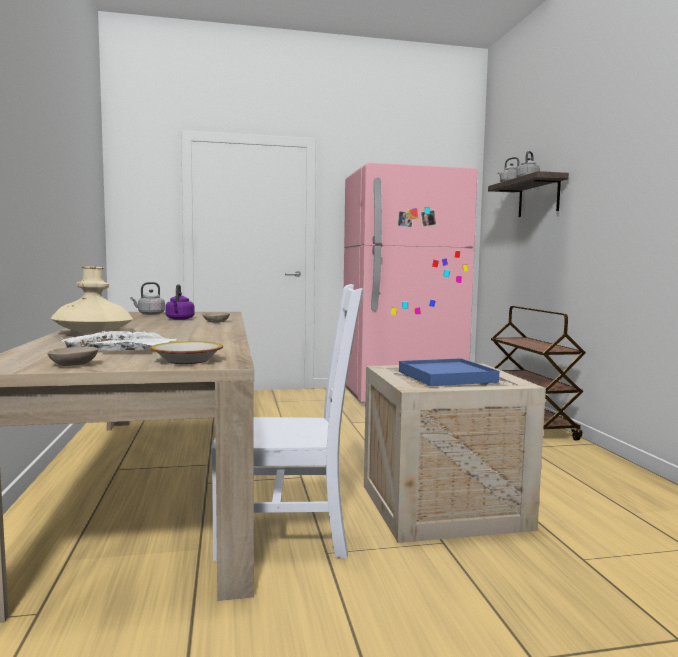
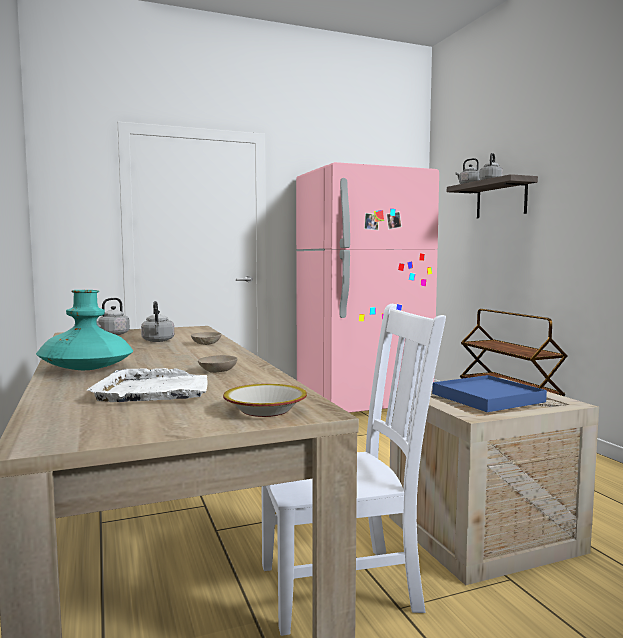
camera: 10 degrees left, 0 degrees up
(75, 364) = (140, 427): beige bowl -> beige bowl (219, 371)
(93, 333) = (87, 369): beige vase -> turquoise vase
(179, 319) = (158, 341): purple kettle -> grey kettle

